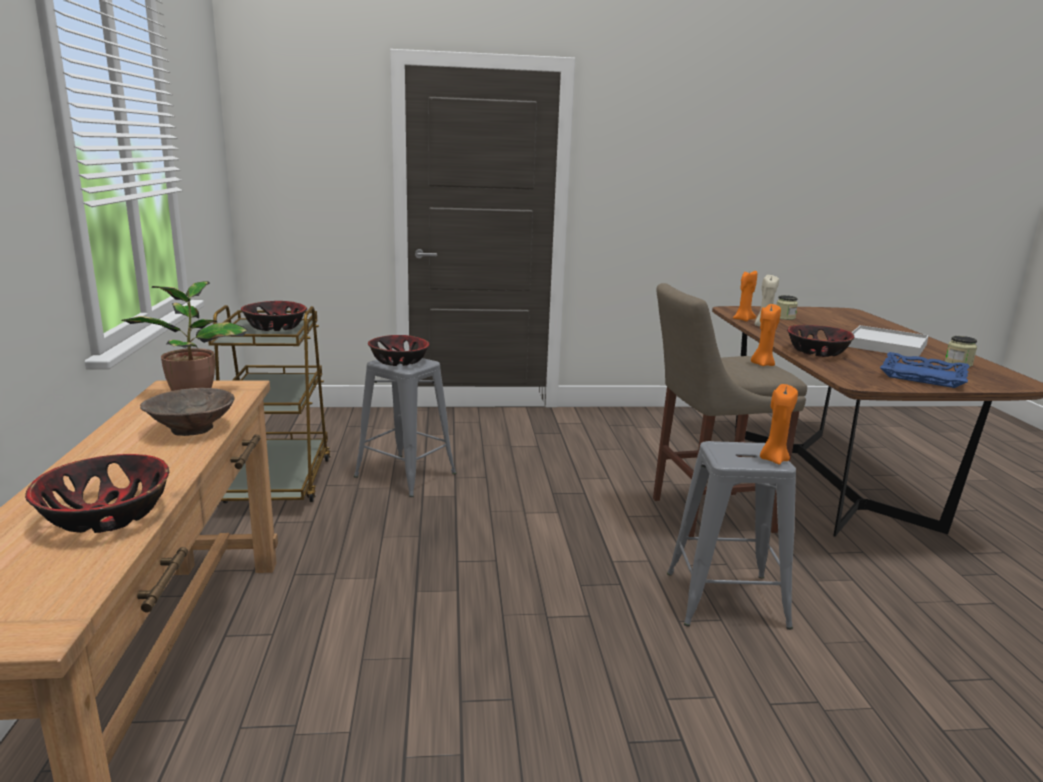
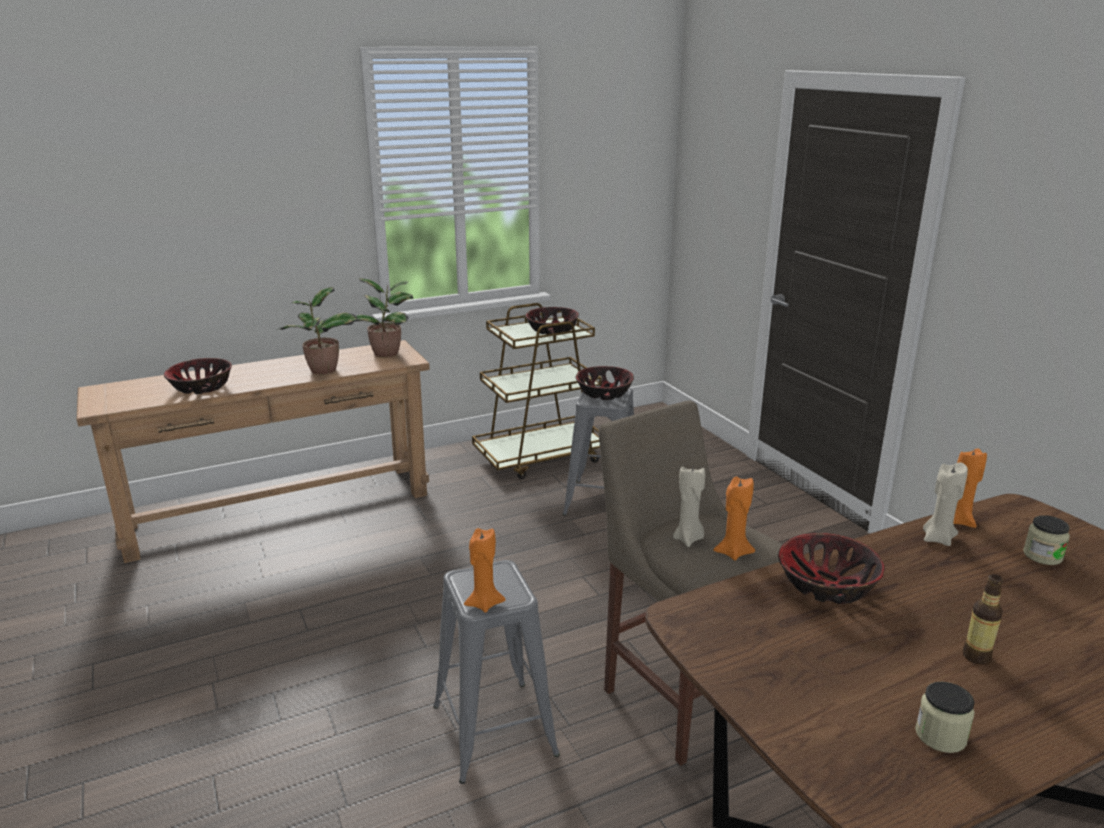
camera: 70 degrees right, 5 degrees up
(192, 429) = (322, 370): brown bowl -> potted plant
(741, 369) = (688, 539): none -> beige candle
(886, 345) = (976, 656): white tray -> bottle
(923, 376) = (795, 683): blue tray -> none

